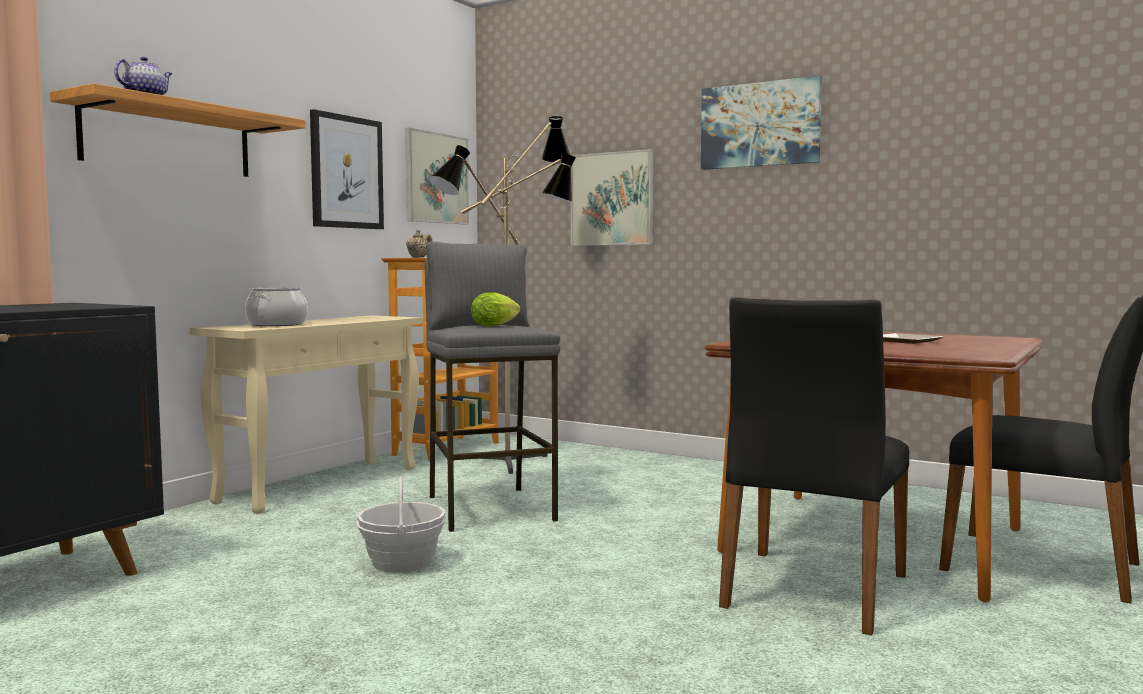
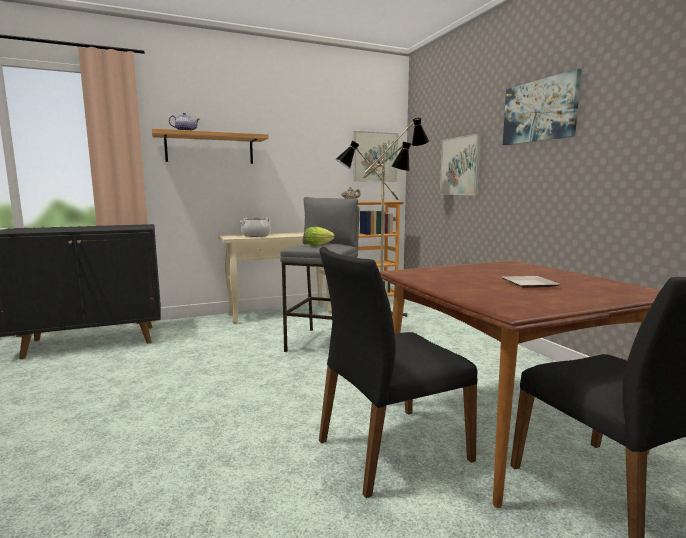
camera: 35 degrees right, 5 degrees up
(346, 172) = (313, 157): picture -> none
(402, 562) = (236, 364): basket -> none

